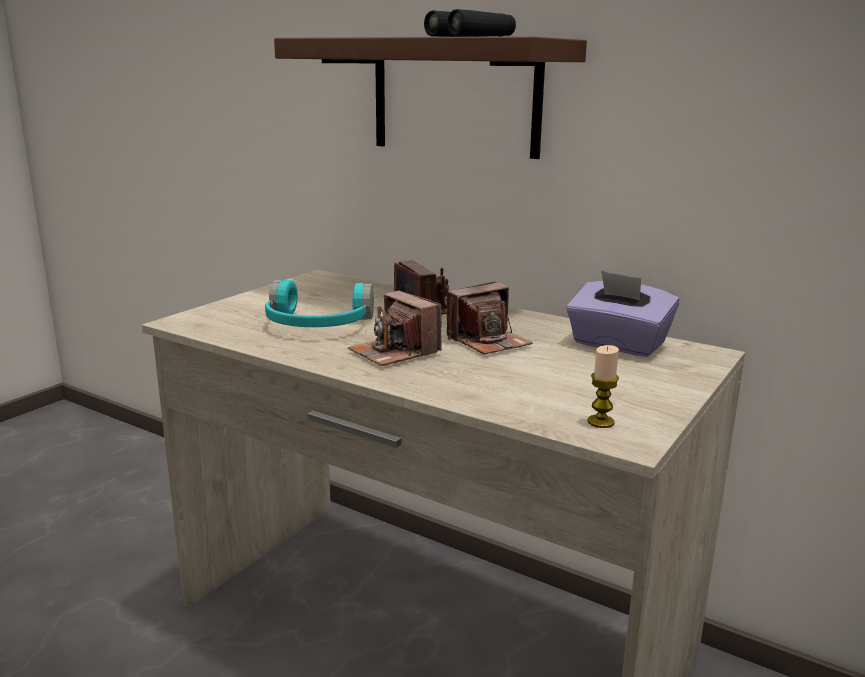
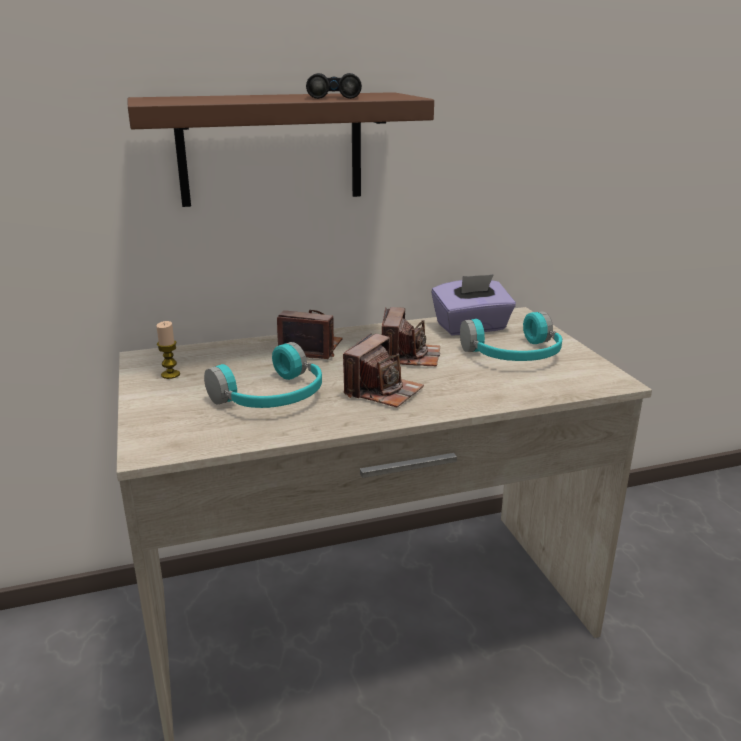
camera: 50 degrees left, 5 degrees up
(394, 352) = (383, 391): camera -> camera turned 60 degrees counterclockwise
(590, 378) = (515, 355): none -> turquoise headphones
(600, 422) = (582, 378): candle -> candle (170, 375)

